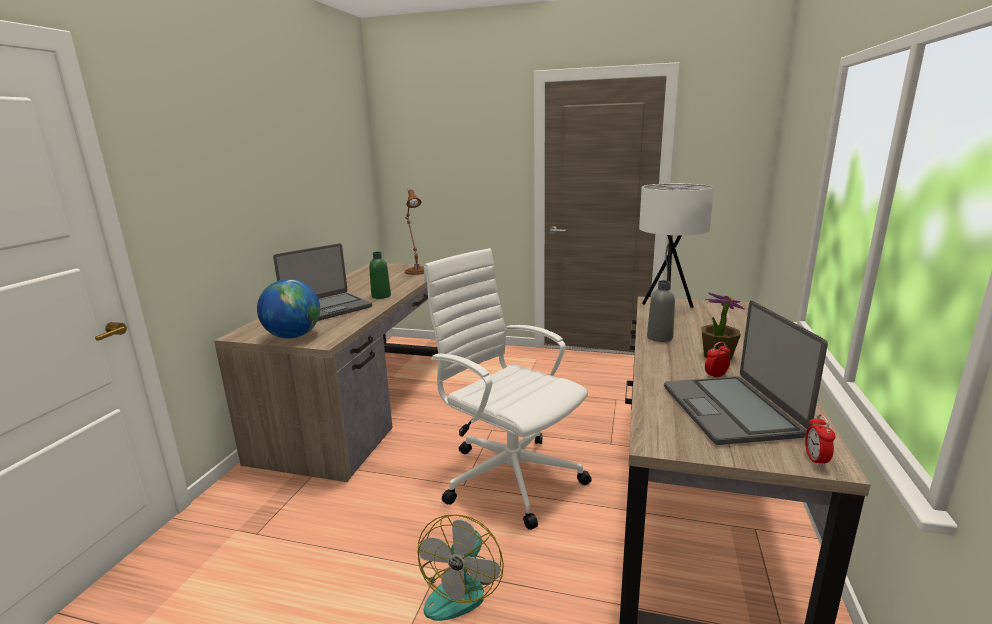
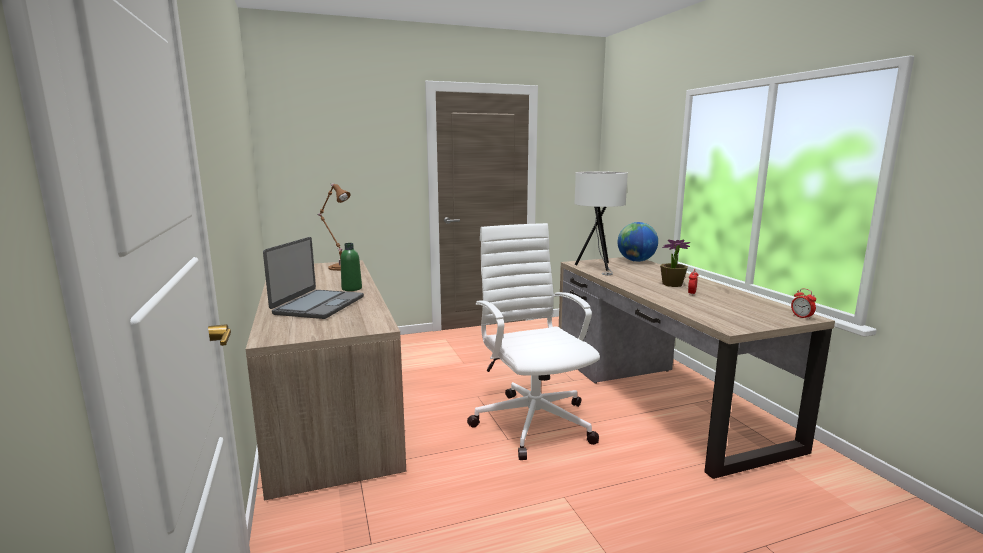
camera: 35 degrees left, 5 degrees down
(293, 336) = (336, 329): globe -> globe (636, 261)
(460, 587) = (595, 500): fan -> none
(509, 475) = (533, 421): white office chair -> white office chair turned 60 degrees clockwise
(659, 337) = (623, 281): grey bottle -> none
(731, 410) = (731, 306): laptop -> none

